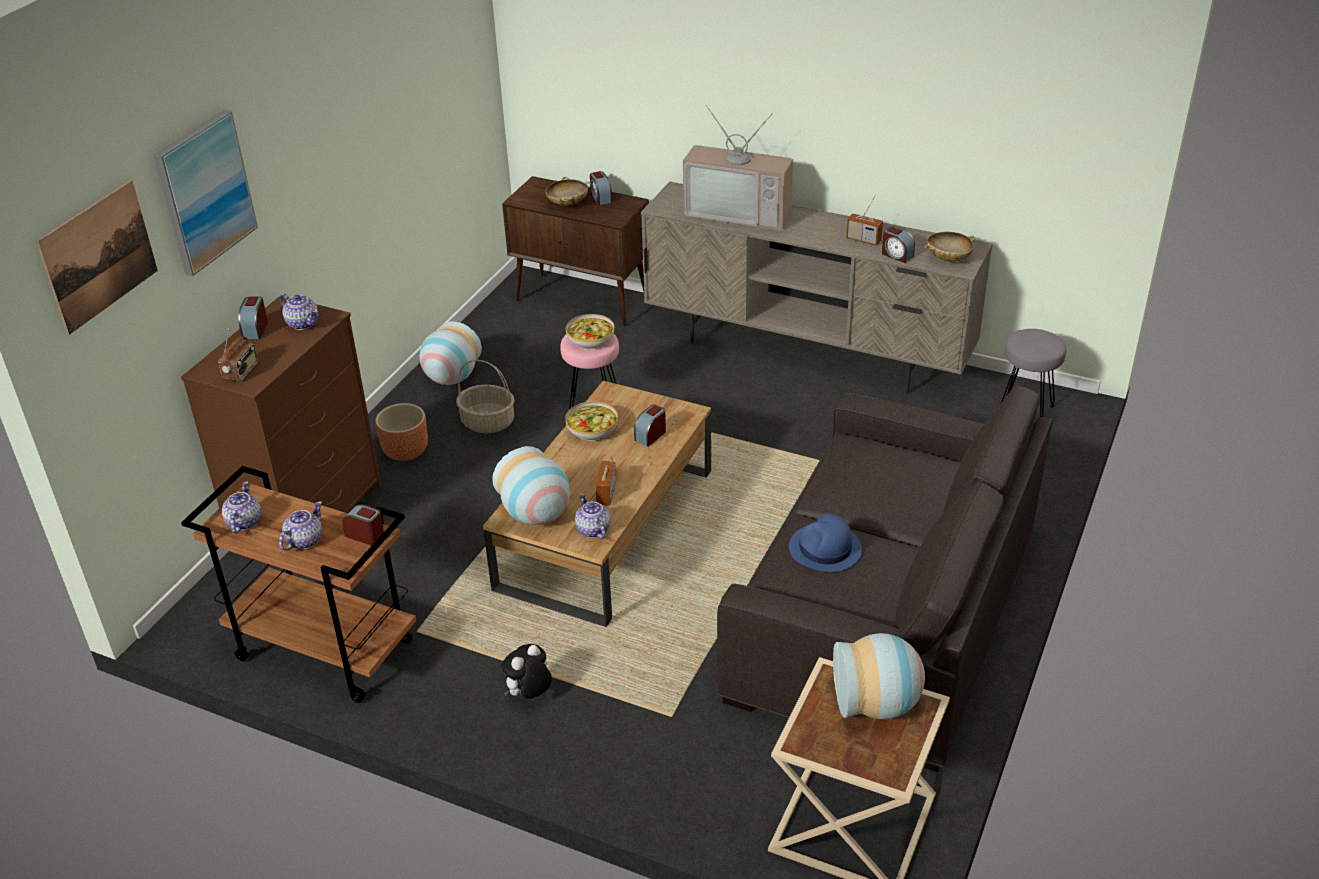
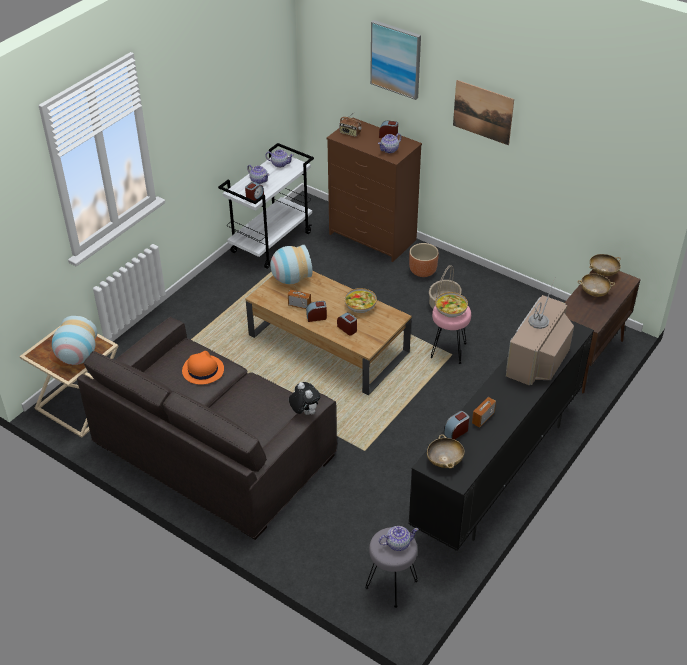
camera: 100 degrees right, 5 degrees up
(99, 256) = (333, 34): picture -> picture (483, 112)
(322, 650) = (271, 242): brown cart -> white cart
(451, 378) = (495, 292): vase -> none
(523, 199) = (603, 272): none -> beige bowl
(529, 695) = (213, 305): plush toy -> plush toy (304, 412)
(593, 530) = (270, 297): teapot -> teapot (397, 543)
(600, 198) = (601, 309): alarm clock -> alarm clock (316, 317)
(808, 352) = (497, 471): beige tv stand -> black tv stand
(825, 549) = (202, 370): blue hat -> orange hat

